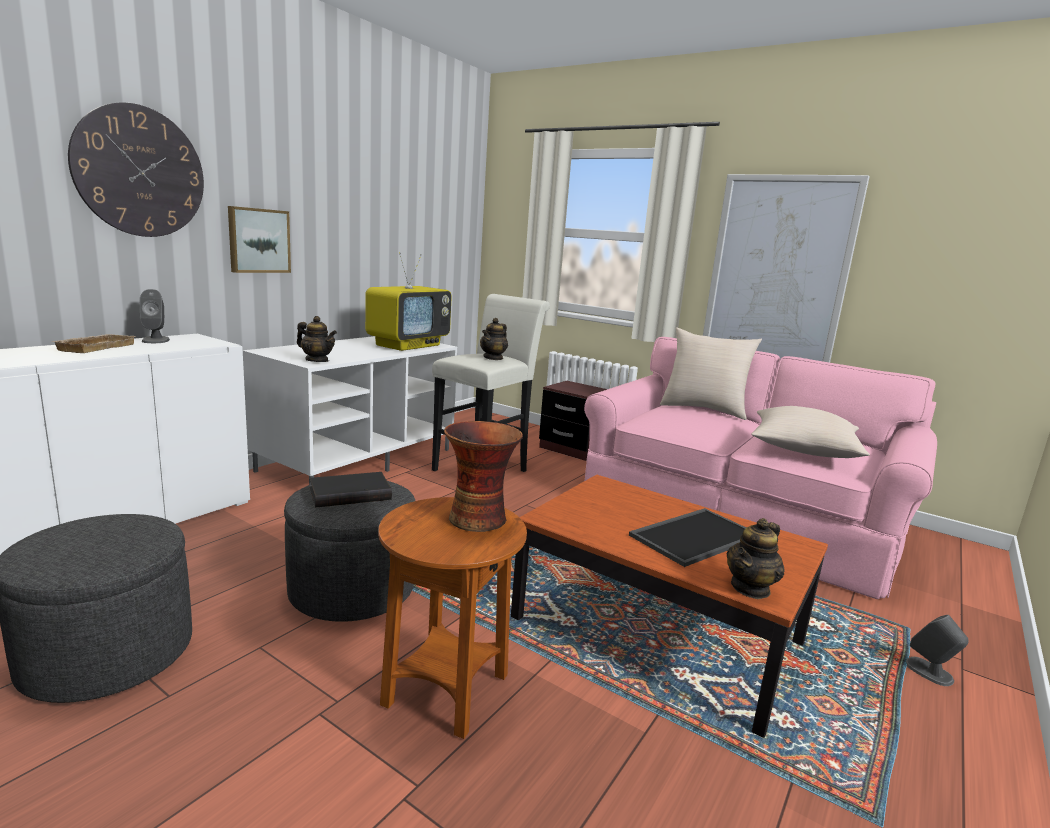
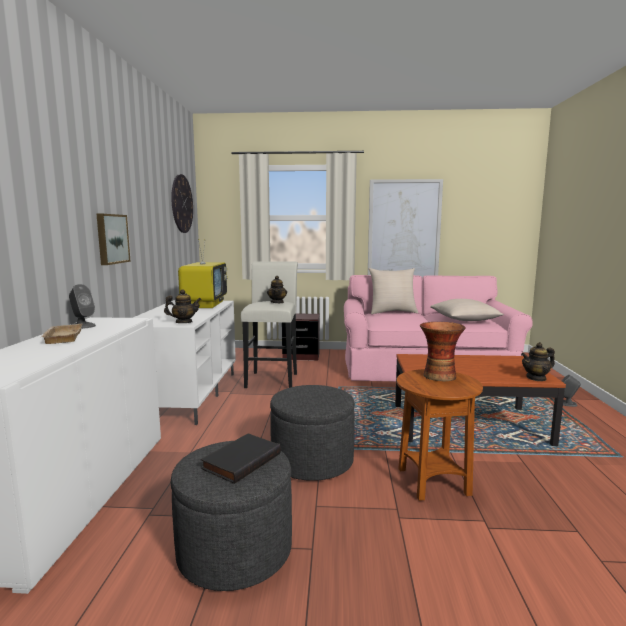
camera: 30 degrees left, 5 degrees down
(140, 172) = (54, 190): wall clock -> wall clock (182, 204)
(350, 493) = (308, 395): black book -> black book (241, 460)
(694, 535) = (483, 366): tray -> none
(750, 588) = (536, 378): teapot -> teapot turned 60 degrees clockwise

